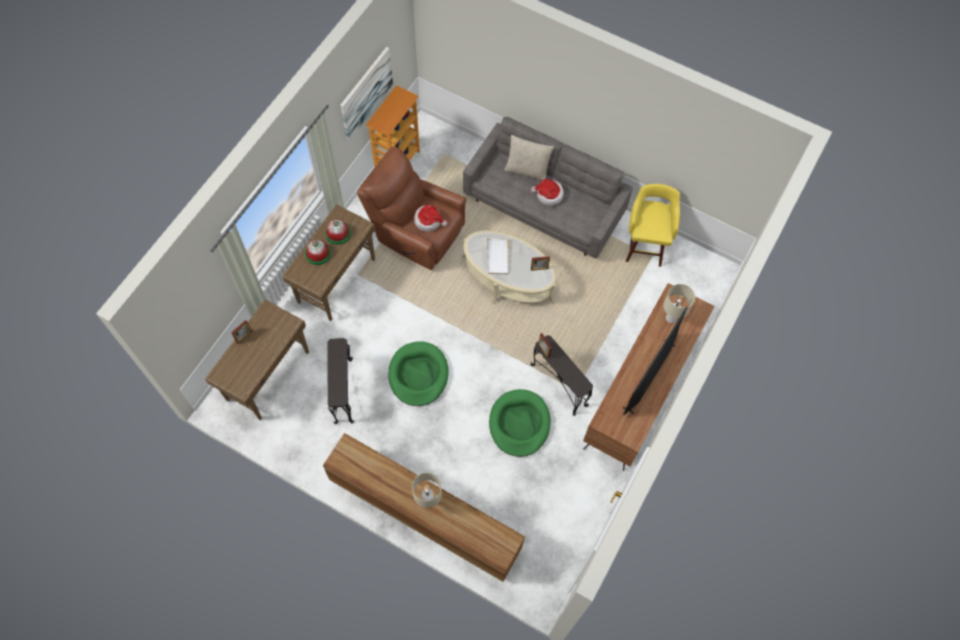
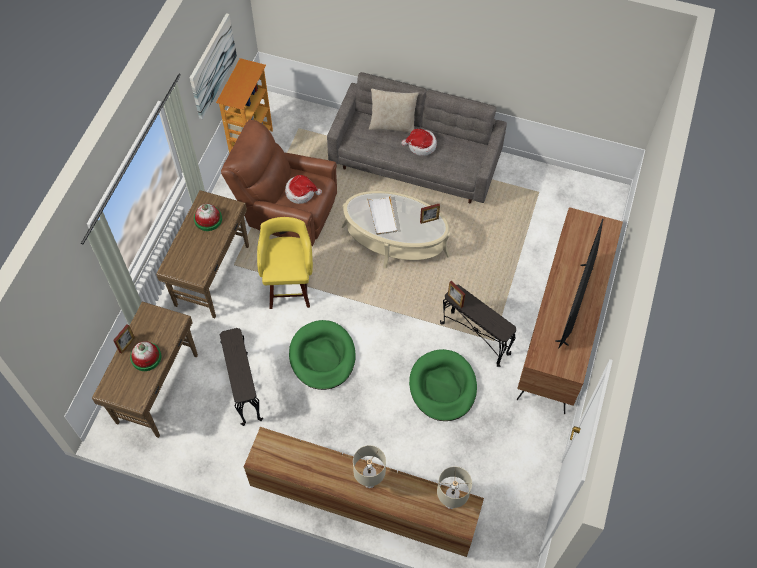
camera: 10 degrees left, 5 degrees down
(318, 253) = (191, 243): hat -> hat (146, 357)
(645, 246) = (529, 183): yellow stool -> yellow stool (290, 287)
(671, 318) = (581, 241): beige table lamp -> beige table lamp (450, 502)

